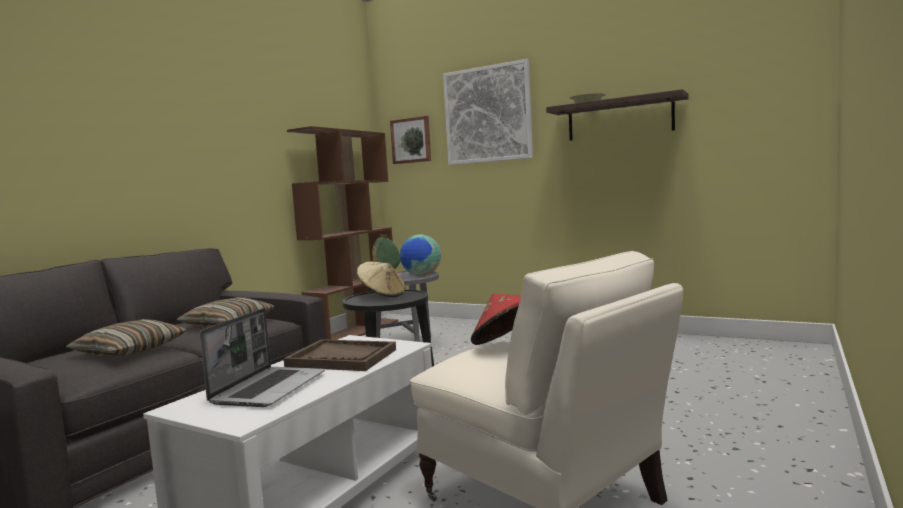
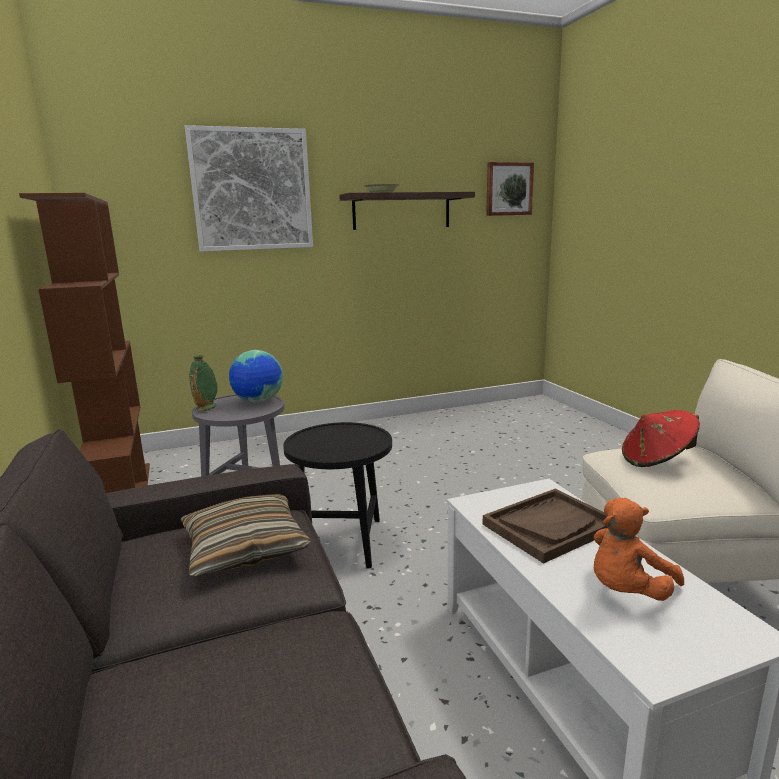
camera: 50 degrees left, 10 degrees up
(129, 351) = (265, 662): pillow -> none
(269, 388) = (627, 591): laptop -> orange plush toy
(382, 295) = (319, 439): beige hat -> none
(411, 140) = (130, 214): picture -> picture (508, 189)

